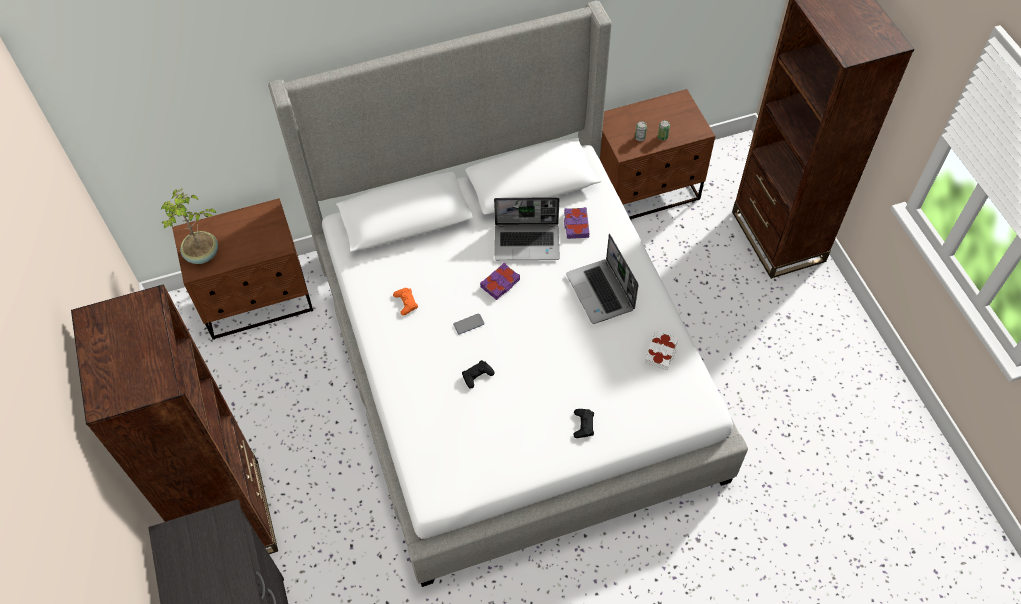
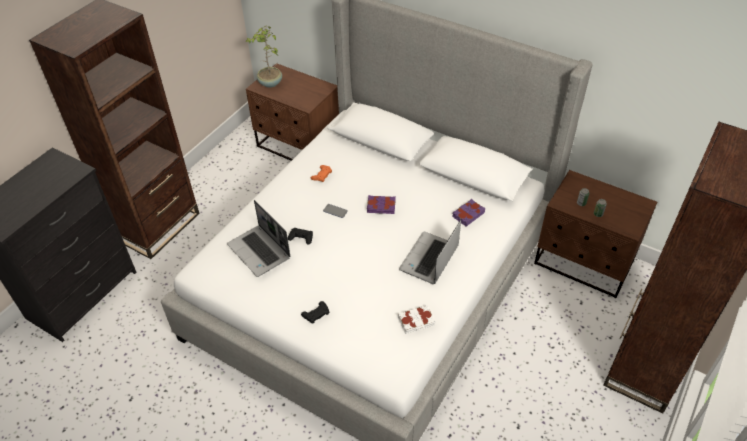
camera: 50 degrees right, 10 degrees down
(527, 242) = (427, 200): laptop -> laptop (260, 251)

